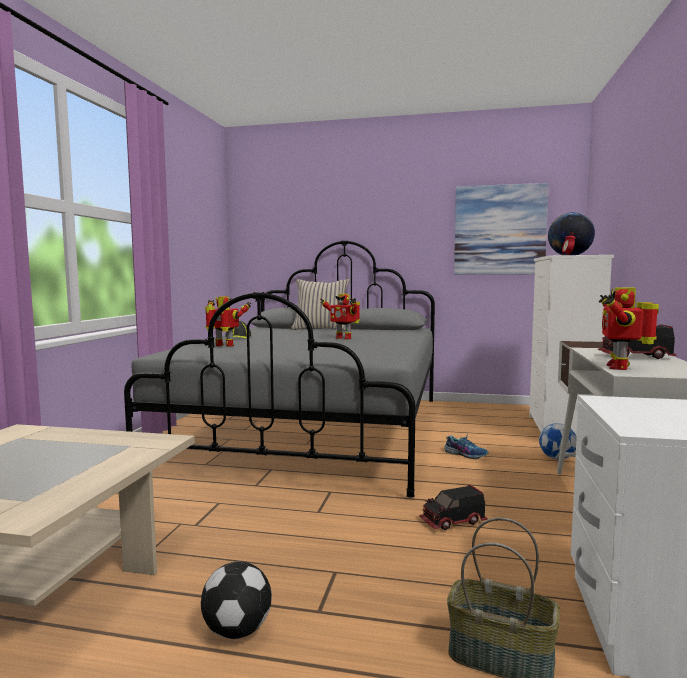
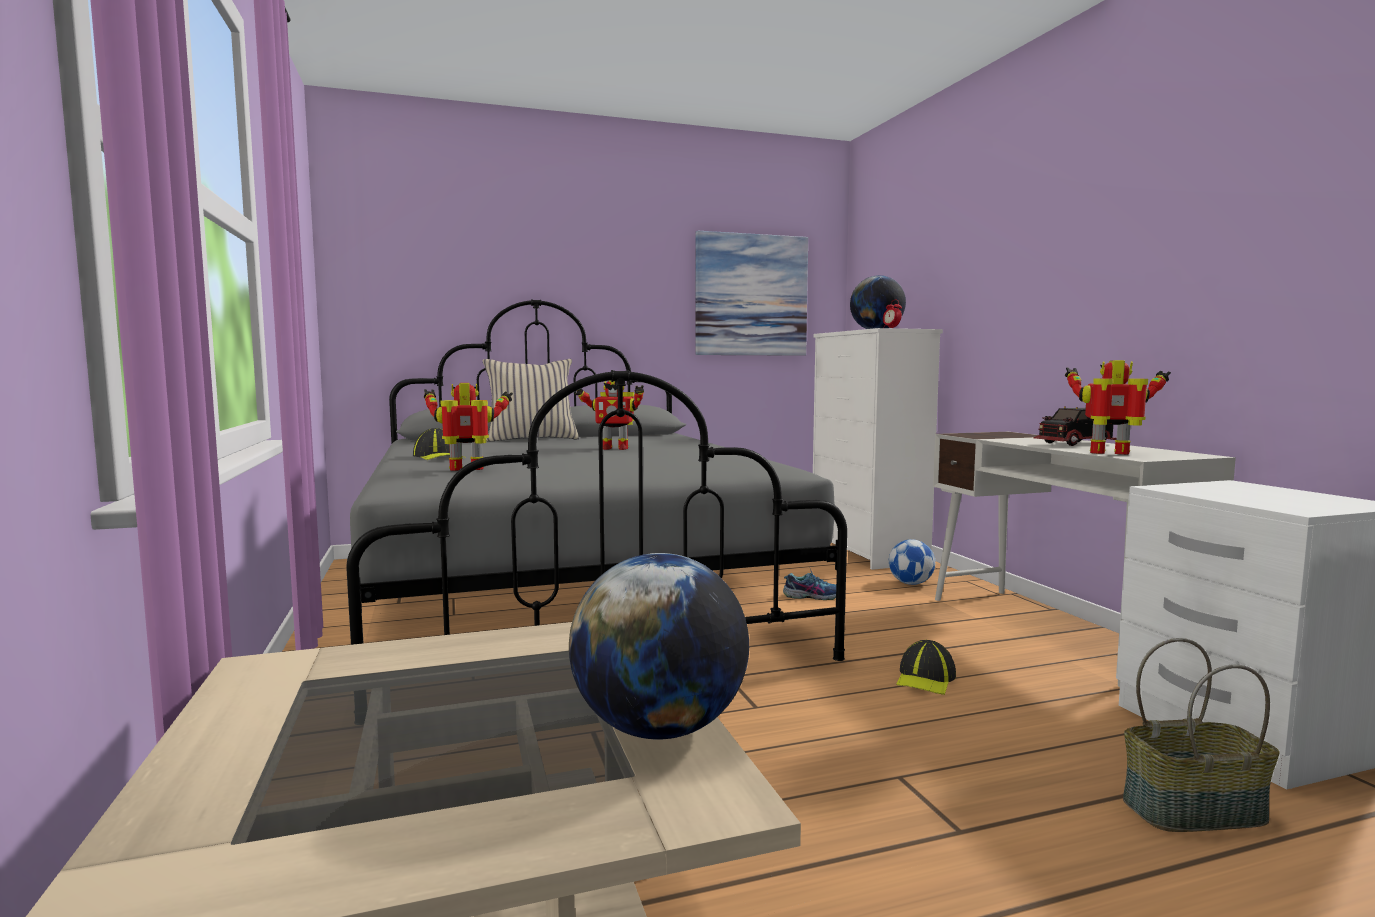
camera: 30 degrees left, 0 degrees up
(76, 486) = (659, 729): none -> globe
(236, 630) = (910, 896): football -> none
(453, 522) = (925, 678): toy truck -> cap
(620, 367) = (1111, 453): toy robot -> toy robot turned 120 degrees clockwise

